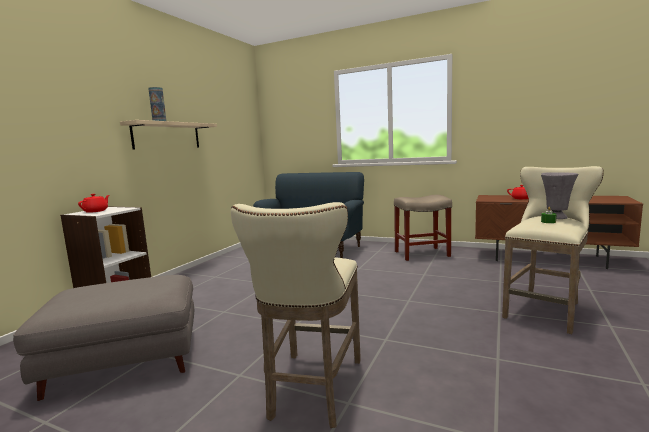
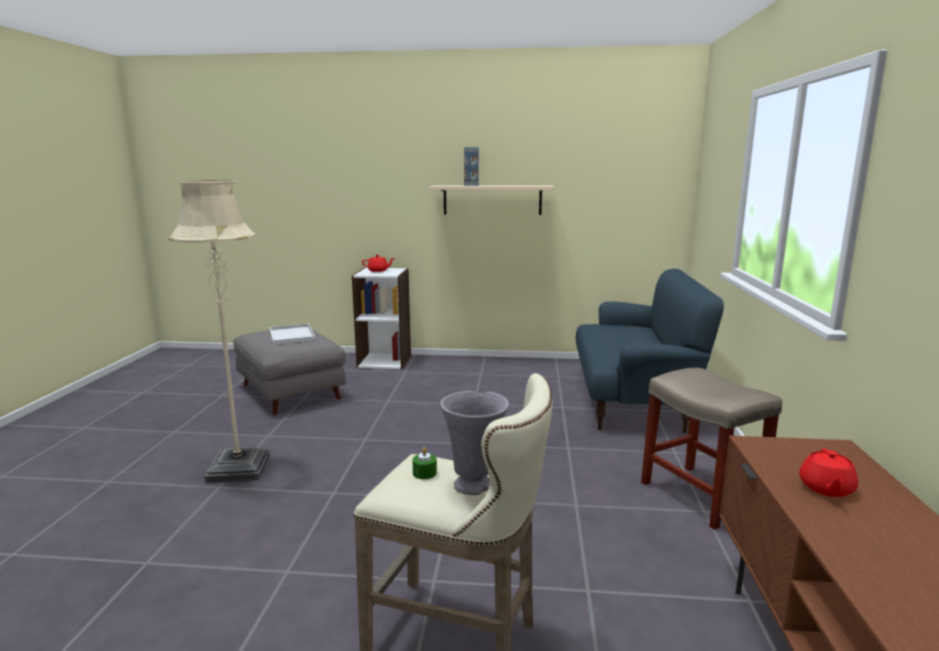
camera: 70 degrees right, 5 degrees up
(120, 287) = (292, 335): none -> white tray
(312, 391) = (239, 468): beige stool -> beige floor lamp

